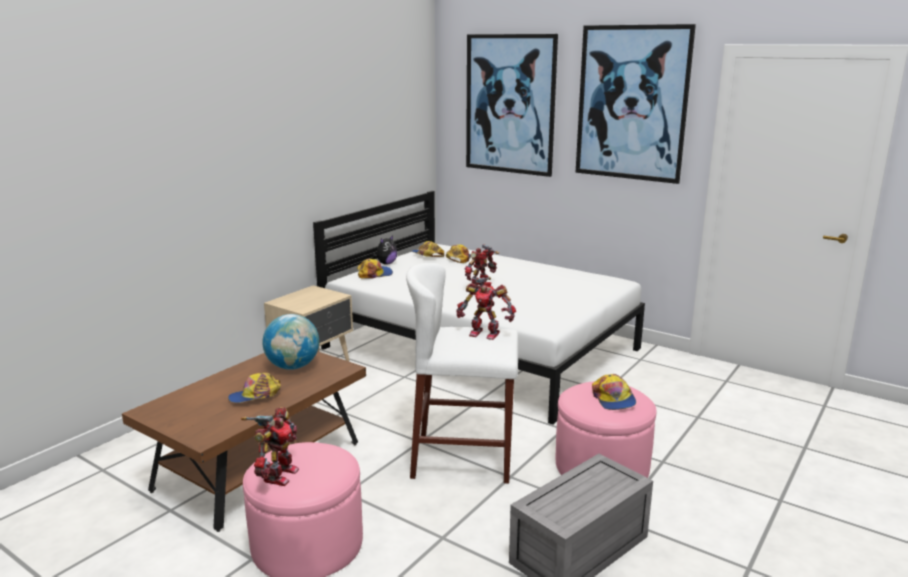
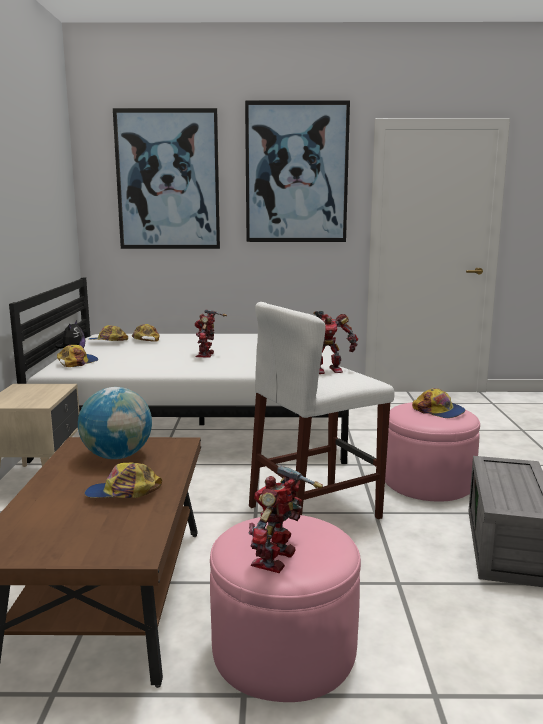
camera: 35 degrees left, 5 degrees down
(255, 396) = (122, 493): cap -> cap turned 60 degrees clockwise
(278, 475) = (277, 559): toy robot -> toy robot turned 135 degrees counterclockwise

